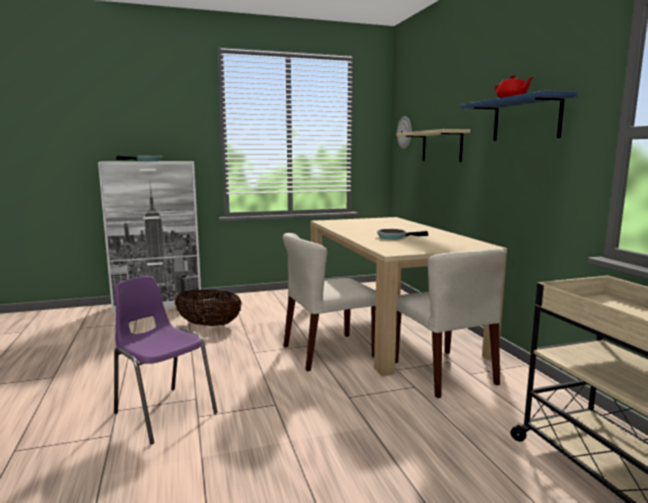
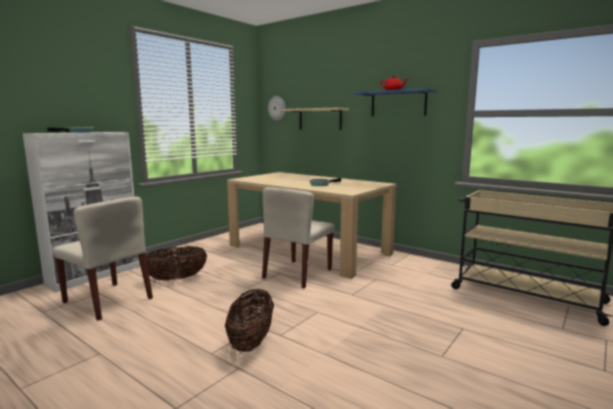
camera: 35 degrees left, 0 degrees up
(163, 412) = (251, 341): purple chair -> basket
(444, 373) = (379, 268): beige chair -> beige chair (108, 300)

